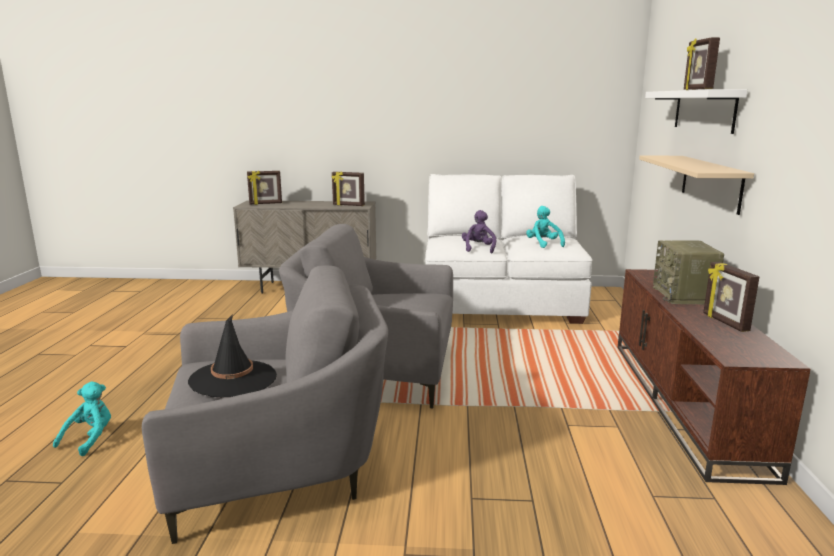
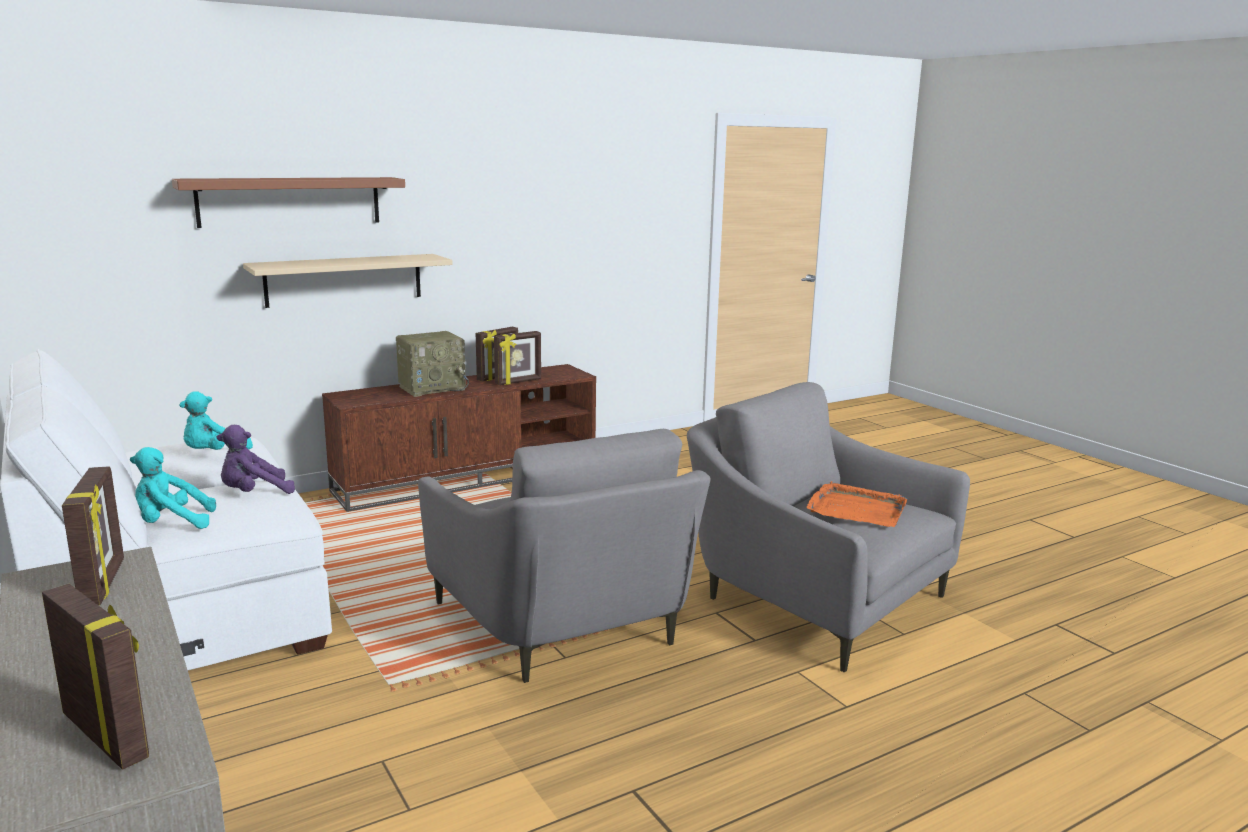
camera: 125 degrees left, 0 degrees up
(90, 439) = (978, 733): turquoise plush toy -> turquoise plush toy (171, 524)
(233, 379) = (856, 509): black hat -> orange tray
(696, 90) = (319, 178): picture frame -> picture frame (518, 382)
(704, 110) = (290, 201): white shelf -> brown shelf

